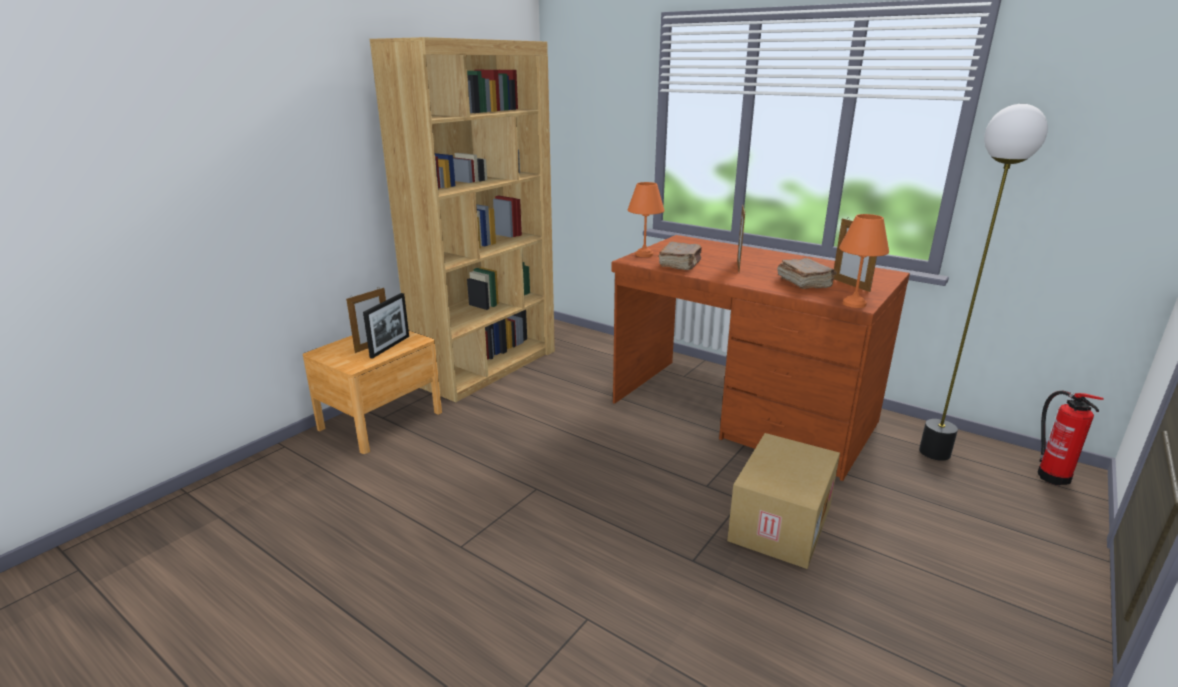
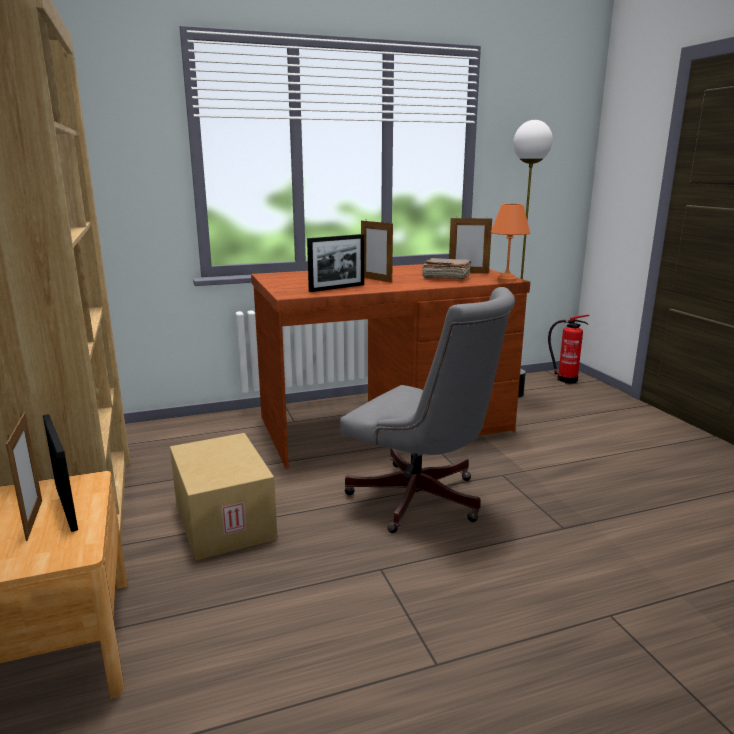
camera: 55 degrees left, 5 degrees down
(643, 475) = (423, 501): none -> grey office chair
(645, 254) = (283, 289): orange table lamp -> none
(680, 264) = (337, 288): brown book -> picture frame
(778, 522) = (542, 473): cardboard box -> cardboard box (222, 521)

